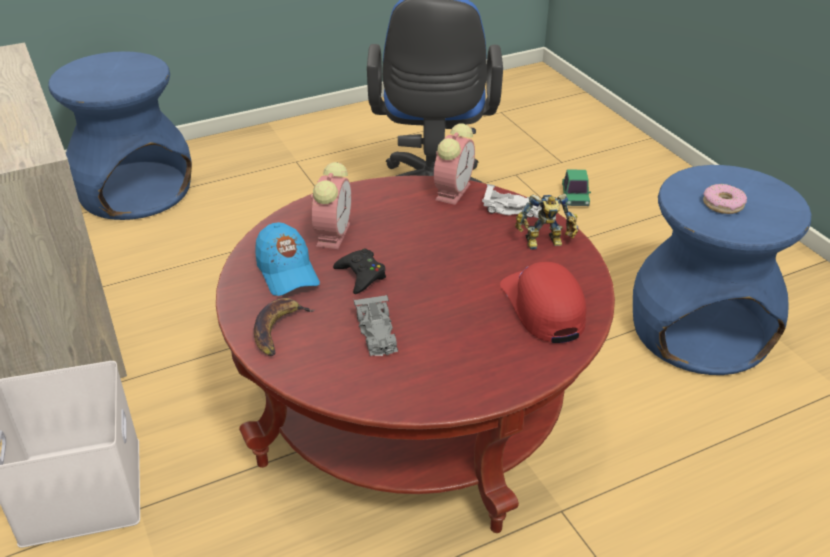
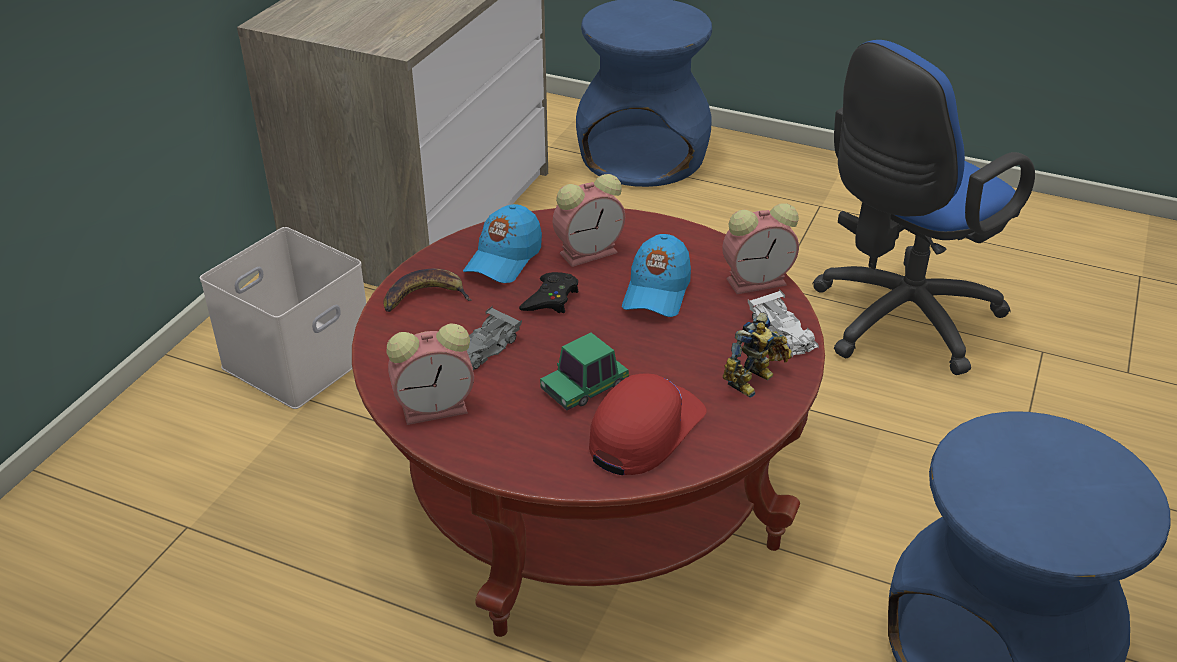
camera: 50 degrees right, 0 degrees up
(412, 231) = (657, 292): none -> blue cap
(415, 386) = (437, 407): none -> alarm clock
(545, 243) = (755, 382): toy robot -> toy robot turned 90 degrees counterclockwise
(575, 197) = (1078, 418): toy car -> toy car (585, 387)
(723, 204) = (1030, 480): donut -> none

